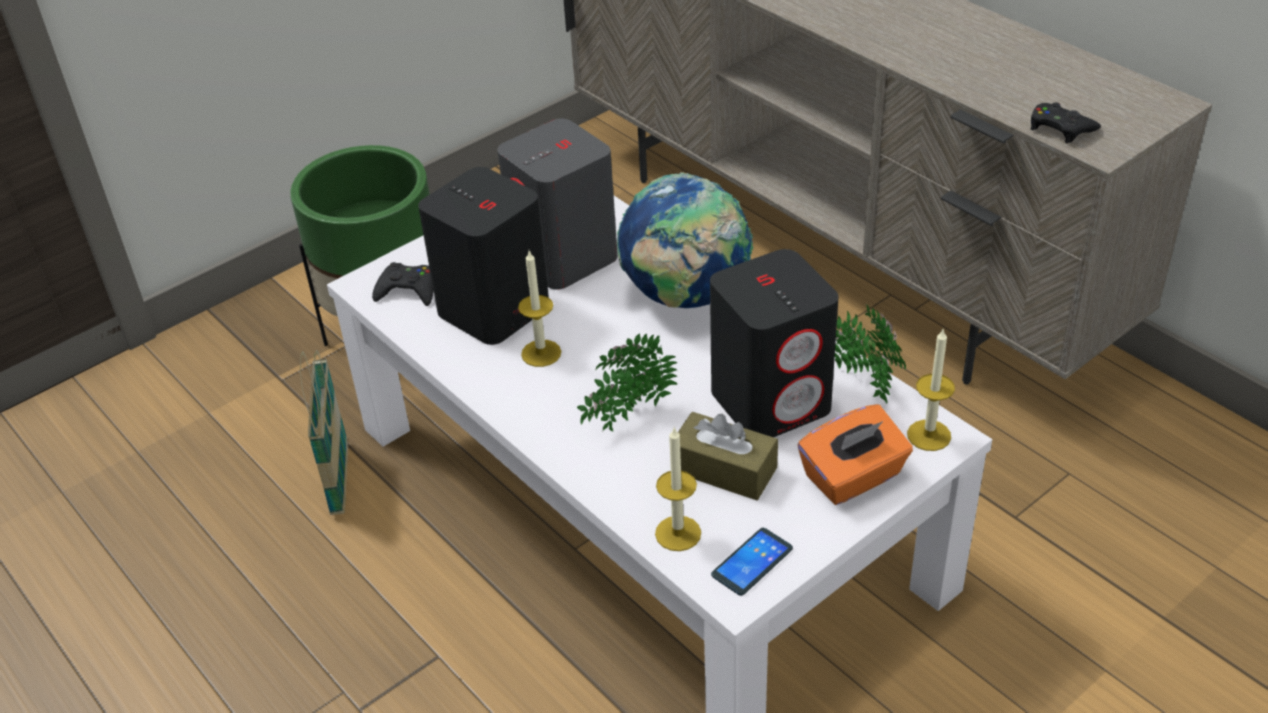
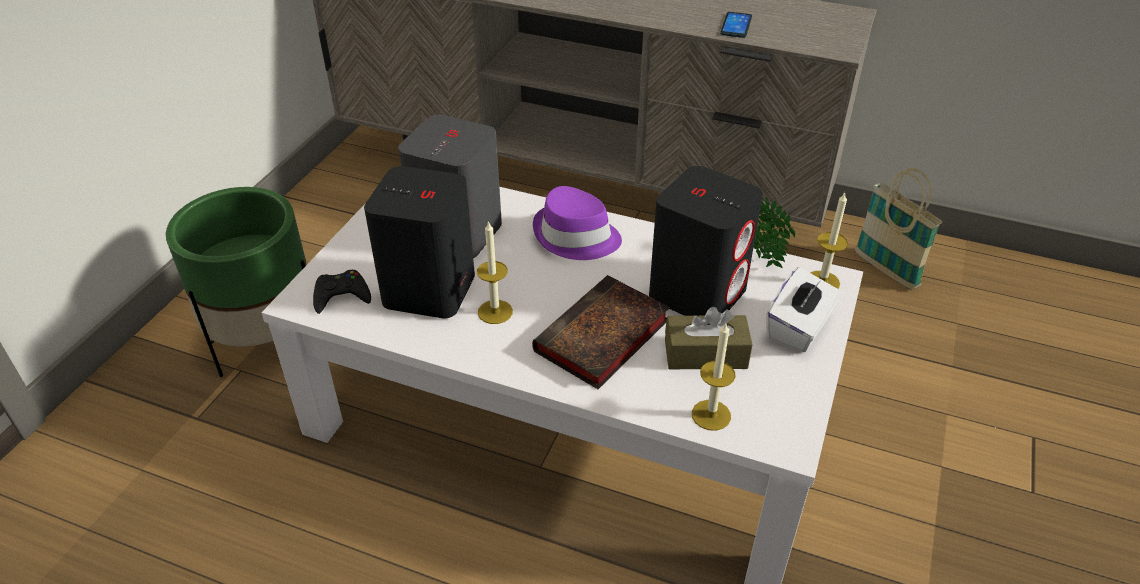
camera: 30 degrees left, 0 degrees up
(340, 480) = (305, 484): basket -> basket (886, 270)
(626, 416) = (601, 339): potted plant -> book
(685, 298) = (576, 237): globe -> purple hat
(752, 562) = (781, 416): phone -> phone (736, 25)
(853, 477) = (798, 328): orange tissue box -> white tissue box
(1060, 128) = (802, 42): black game controller -> none

